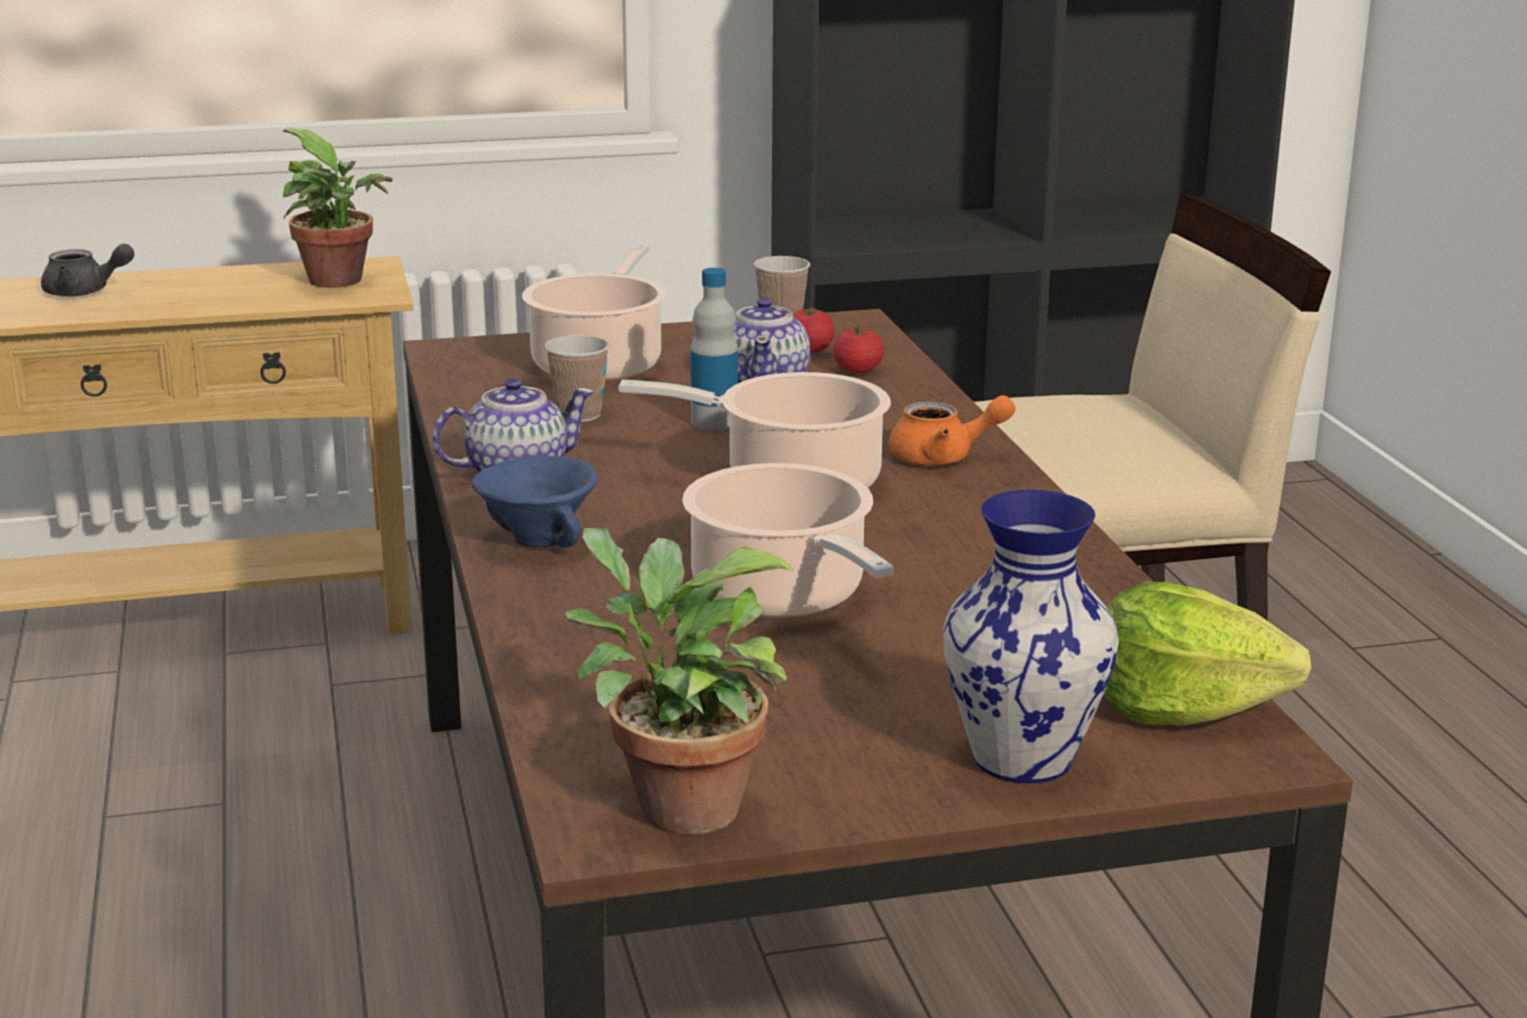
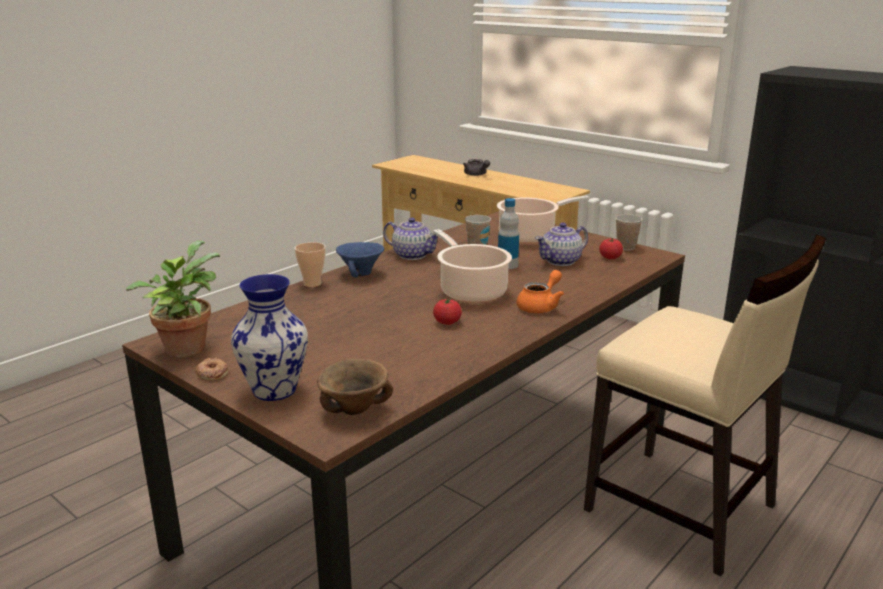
camera: 55 degrees right, 0 degrees up
(340, 282) = (548, 192): potted plant -> none
(512, 598) = (312, 284): none -> cup
(783, 596) = (366, 317): cooking pot -> none
(857, 370) = (605, 270): tomato -> tomato (447, 322)
(862, 804) = (212, 373): none -> donut
(943, 457) = (540, 306): orange teapot -> orange teapot turned 105 degrees counterclockwise
(1183, 706) = (356, 409): lettuce -> brown bowl

